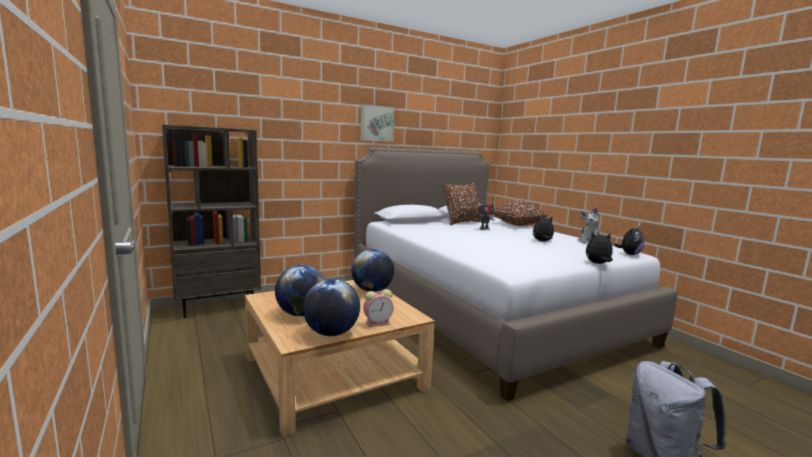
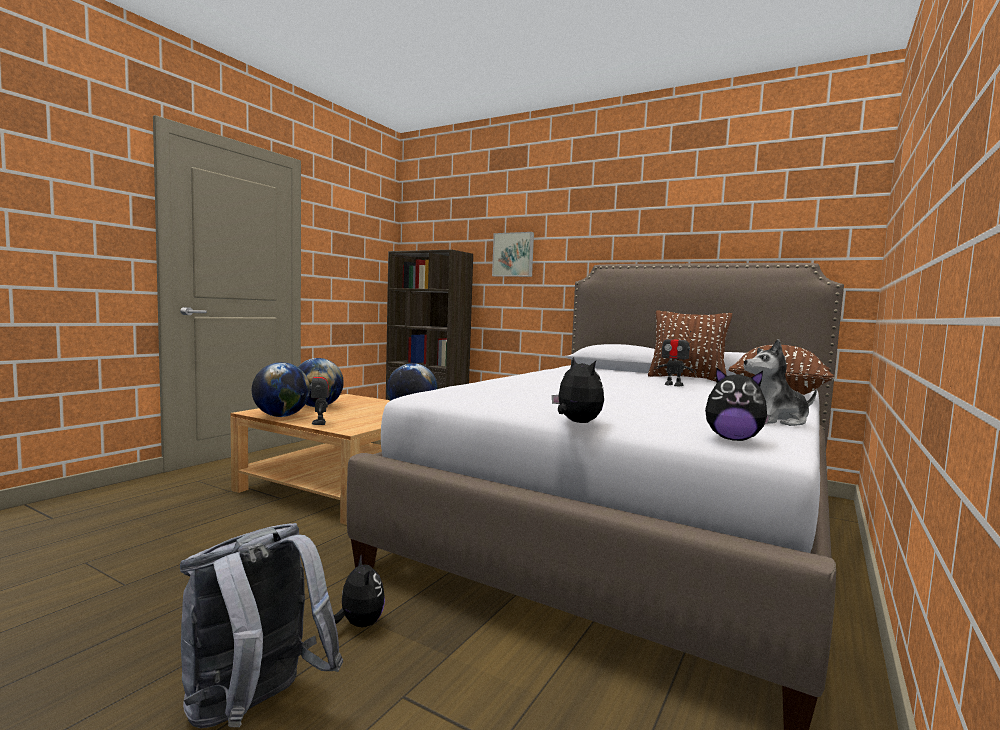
camera: 60 degrees right, 5 degrees down
(376, 123) = (615, 232): picture -> picture (513, 255)
(378, 323) = (319, 423): alarm clock -> toy robot
(542, 241) = (672, 403): plush toy -> plush toy (359, 624)

